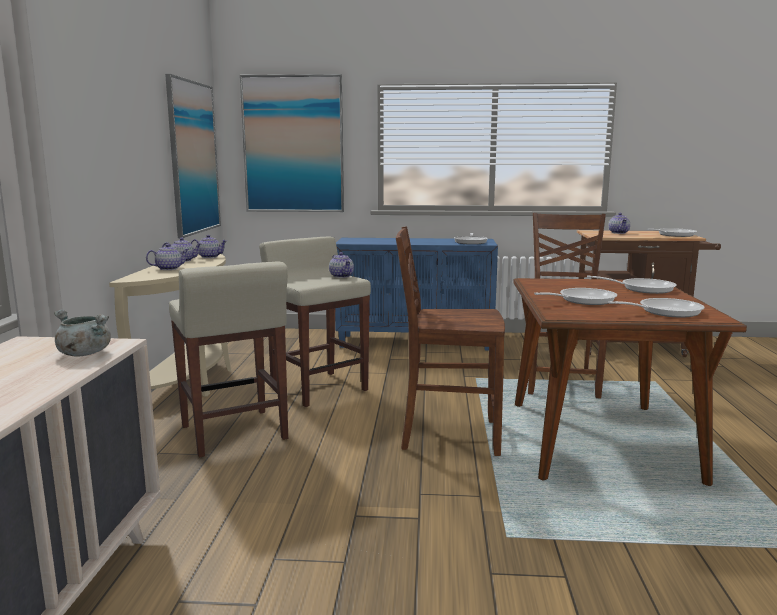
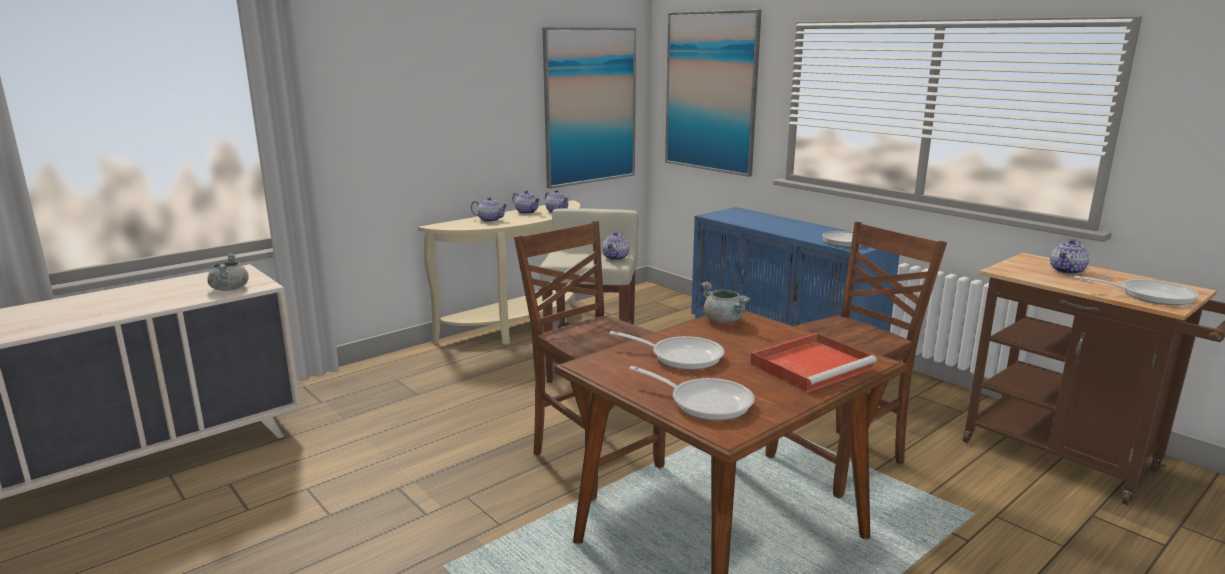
camera: 45 degrees right, 5 degrees up
(234, 433) = (461, 384): beige stool -> none
(539, 283) = (724, 321): none -> grey cooking pot
(642, 289) = (812, 365): frying pan -> red tray

